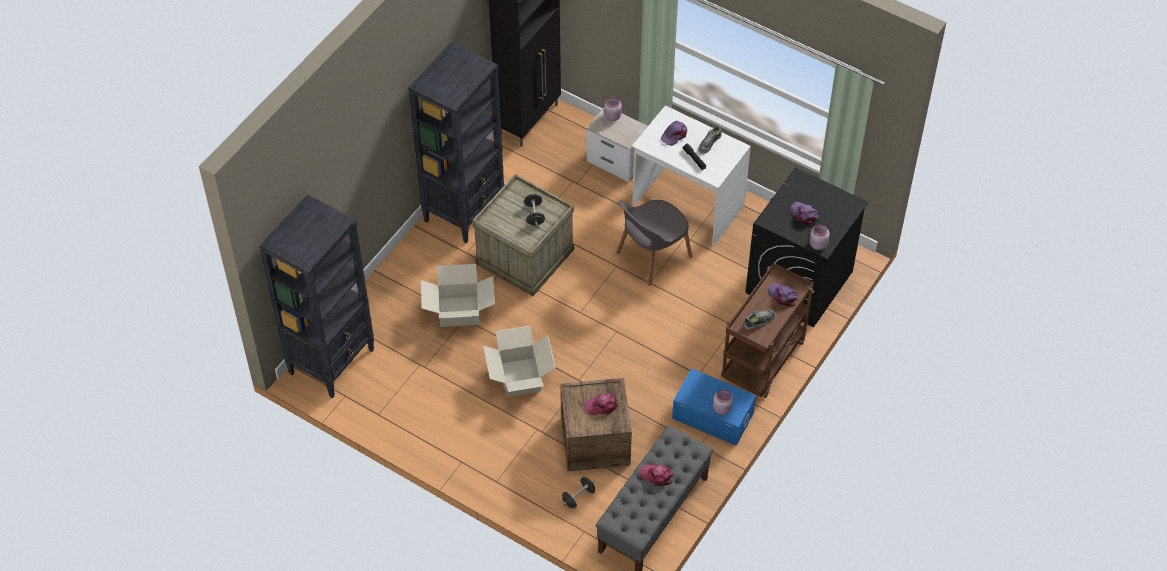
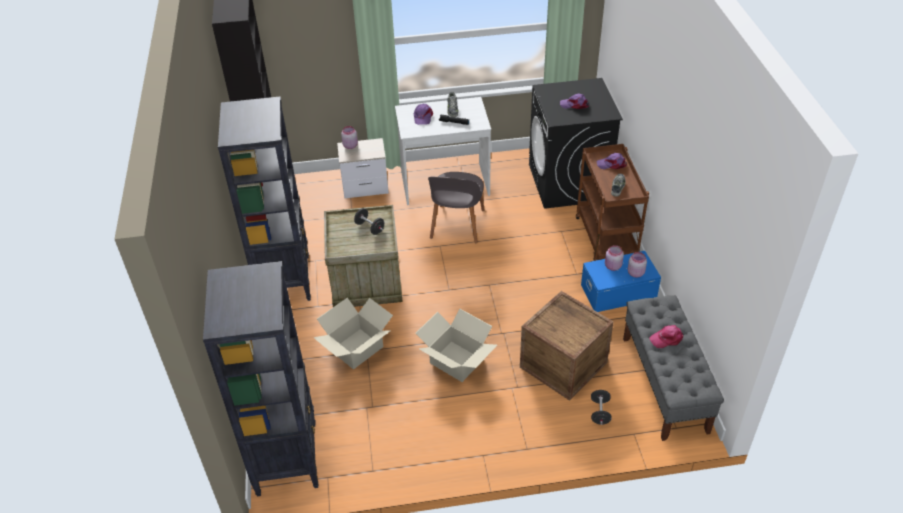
camera: 40 degrees left, 10 degrees down
(602, 406) = (569, 320): pink cap -> none
(817, 244) = (605, 115): pink jar -> pink jar (612, 266)

